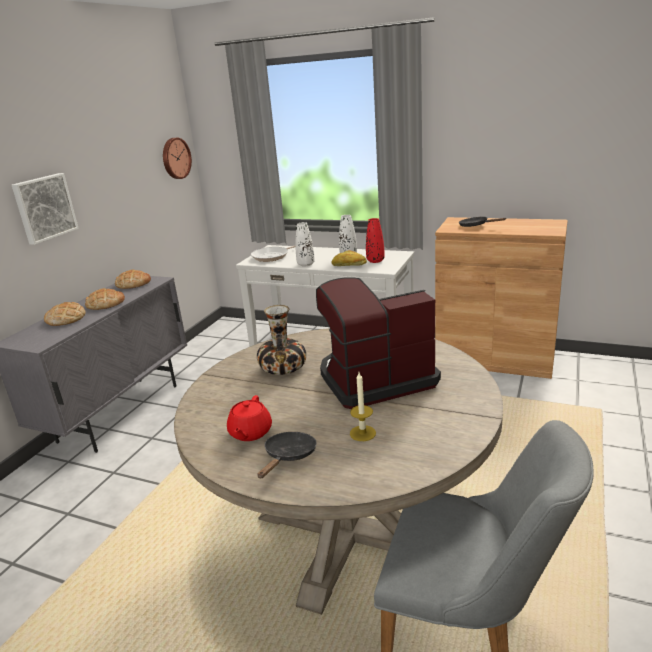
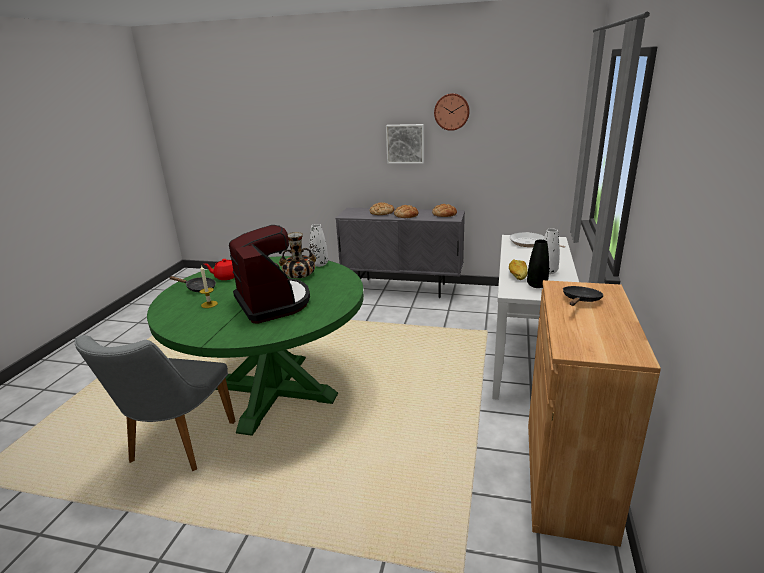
camera: 80 degrees right, 0 degrees up
(175, 158) = (555, 134): wall clock -> wall clock (452, 111)
(306, 264) = (512, 258): white vase -> white vase (319, 264)
(347, 533) = (274, 392): beige dining table -> green dining table
(375, 261) = (537, 285): red vase -> black vase

